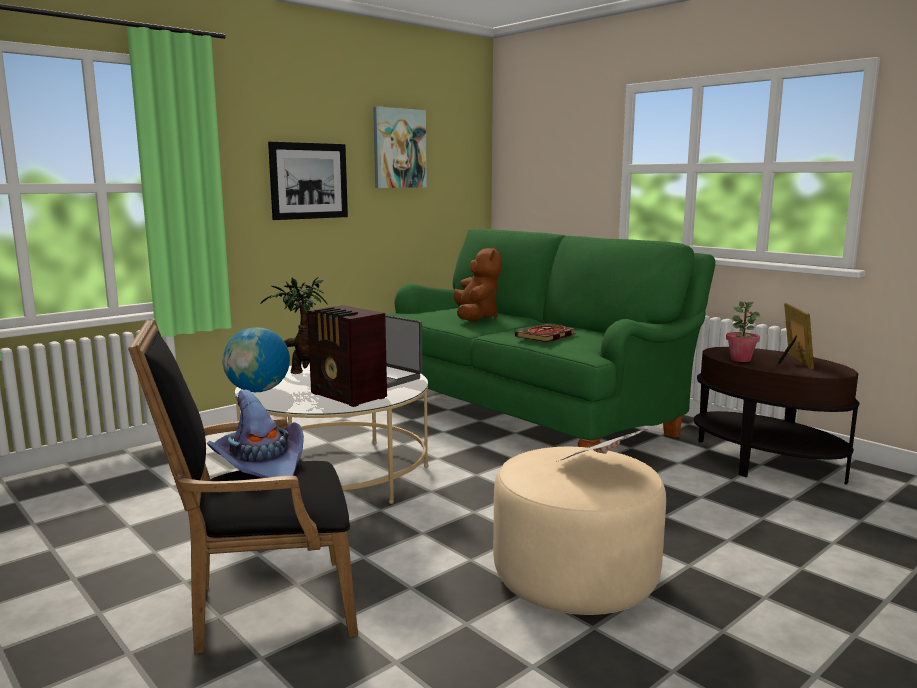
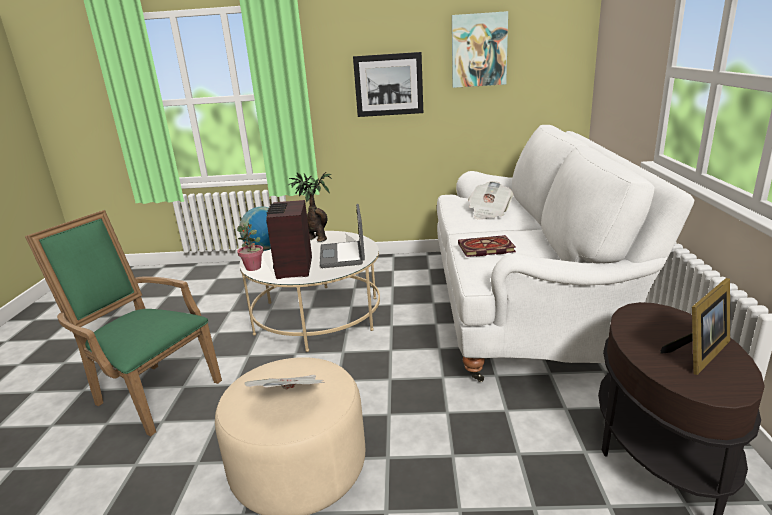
camera: 45 degrees right, 10 degrees up
(261, 464) = (156, 309): purple hat -> none
(261, 607) = (151, 393): black armchair -> green armchair
(476, 317) = (489, 212): brown plush toy -> newspaper
(530, 413) = (525, 306): green sofa -> white sofa
(740, 359) = (637, 330): potted plant -> potted plant (253, 267)

